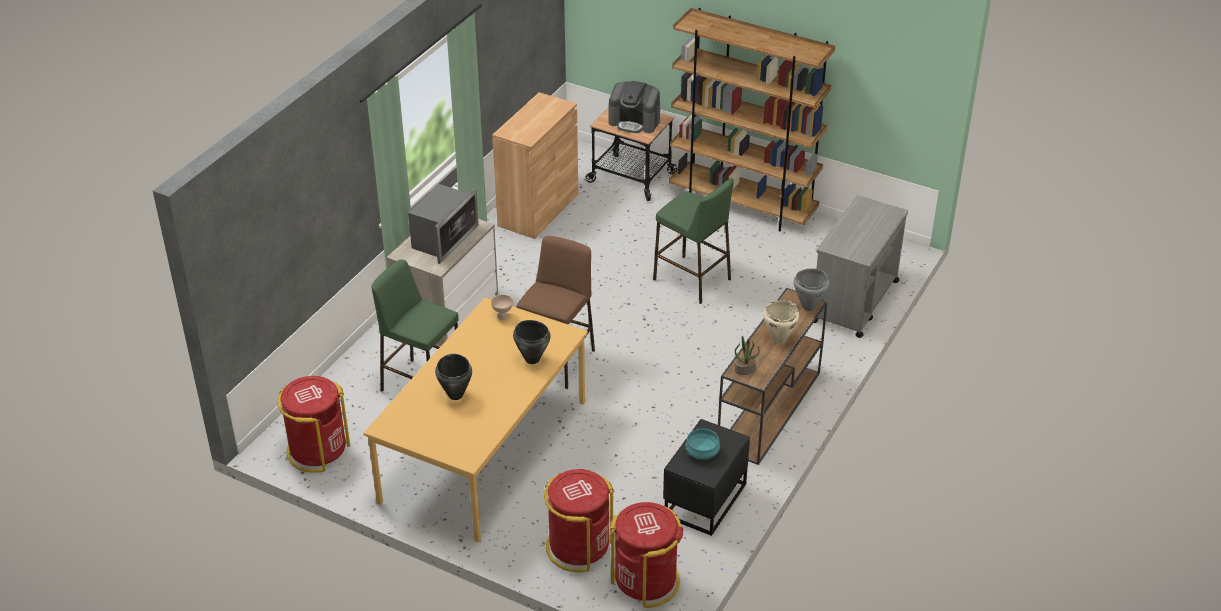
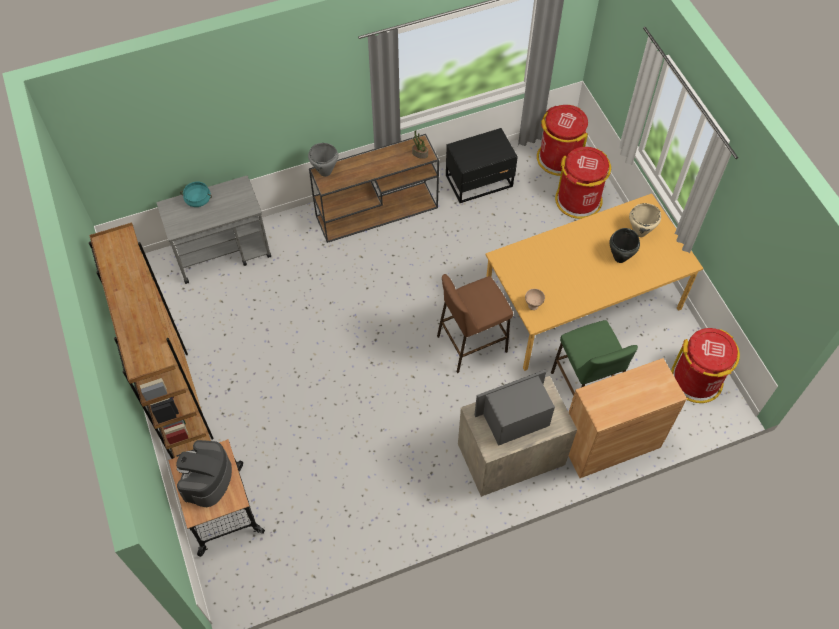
camera: 140 degrees left, 20 degrees up
(532, 359) = (544, 253): black cooking pot -> none
(538, 210) = (337, 527): brown cabinet -> brown cabinet (610, 443)
(634, 121) = (207, 479): coffee machine -> coffee machine turned 135 degrees counterclockwise
(692, 280) = (303, 352): green stool -> none
(702, 452) = (484, 152): turquoise cooking pot -> turquoise cooking pot (198, 200)
(778, 339) = (374, 161): beige cooking pot -> beige cooking pot (640, 232)

